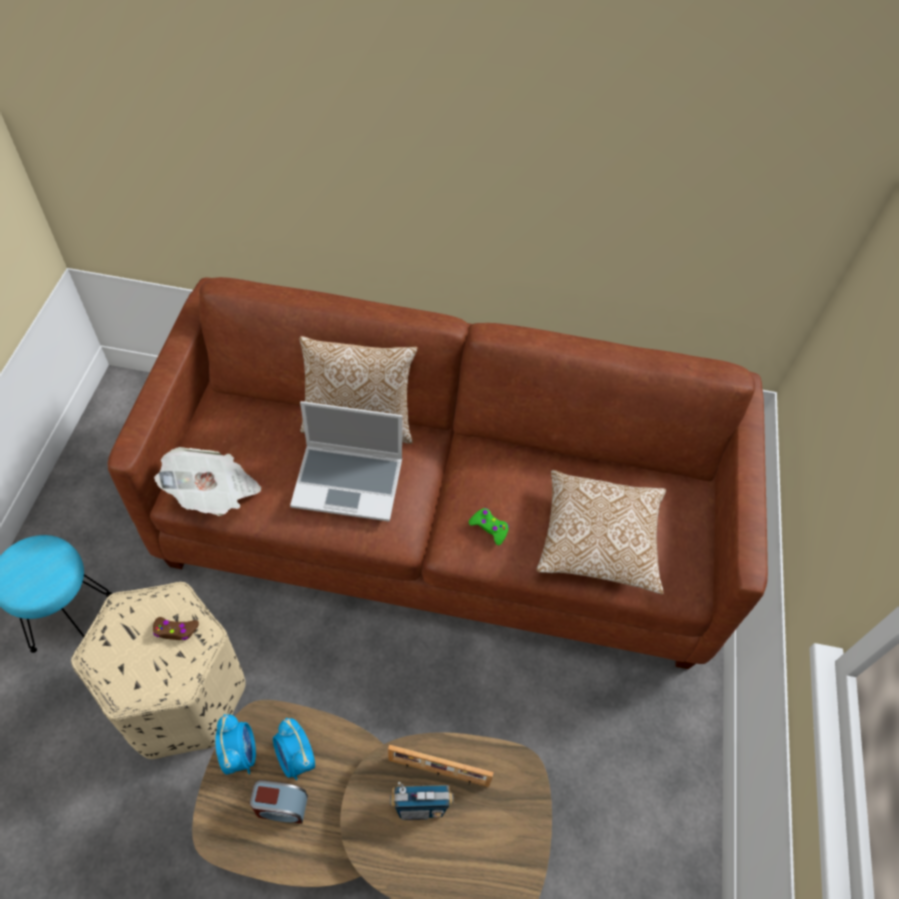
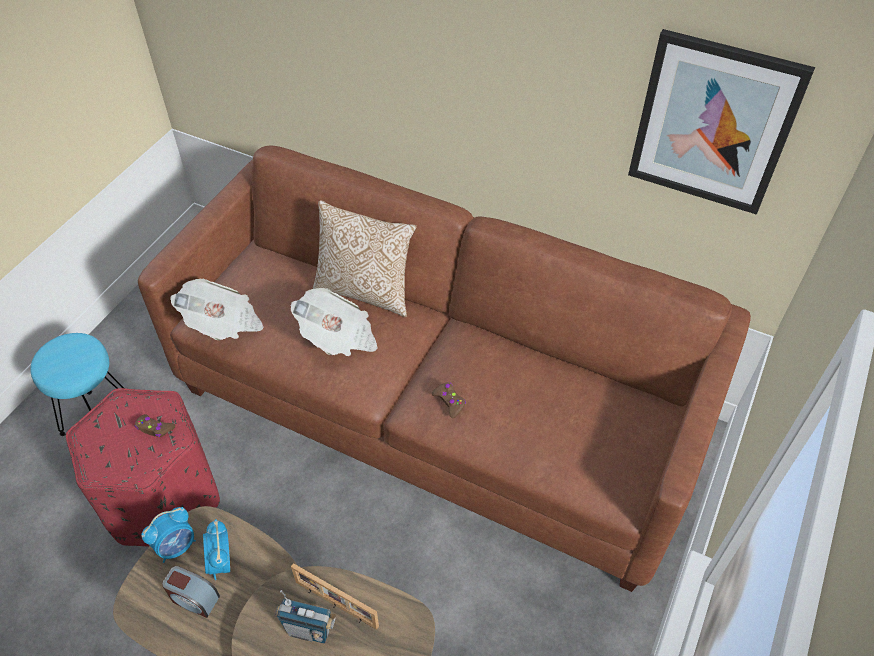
camera: 20 degrees right, 5 degrees down
(181, 695) = (164, 499): beige ottoman -> red ottoman
(240, 754) = (177, 546): alarm clock -> alarm clock turned 45 degrees clockwise
(349, 482) = (338, 338): laptop -> newspaper
(489, 528) = (449, 401): green game controller -> brown game controller
(598, 541) = (548, 435): pillow -> none
(729, 199) = (713, 124): none -> picture

